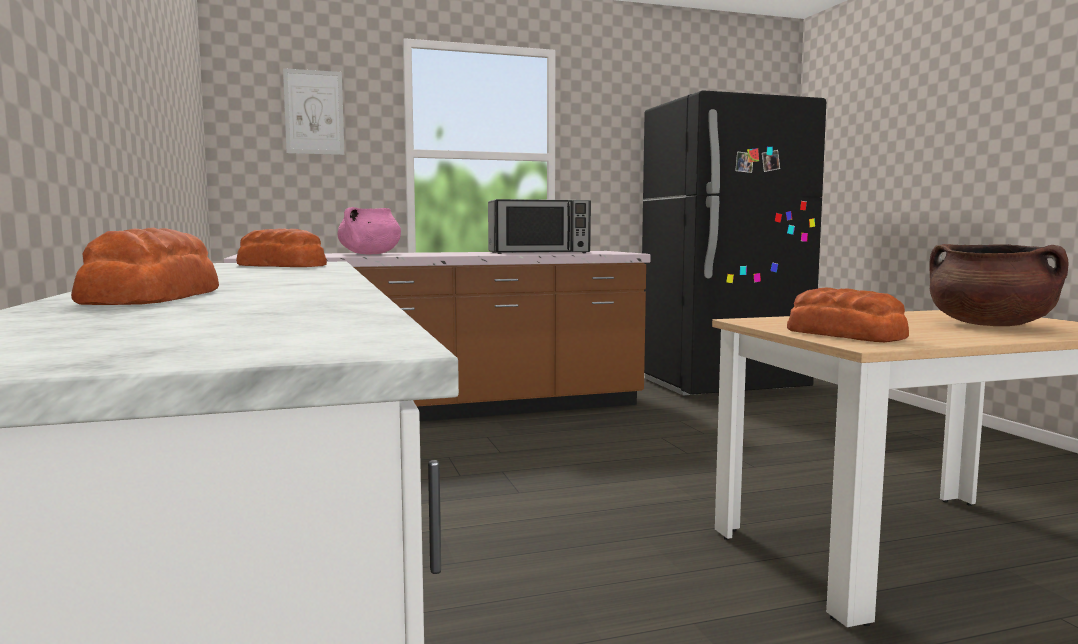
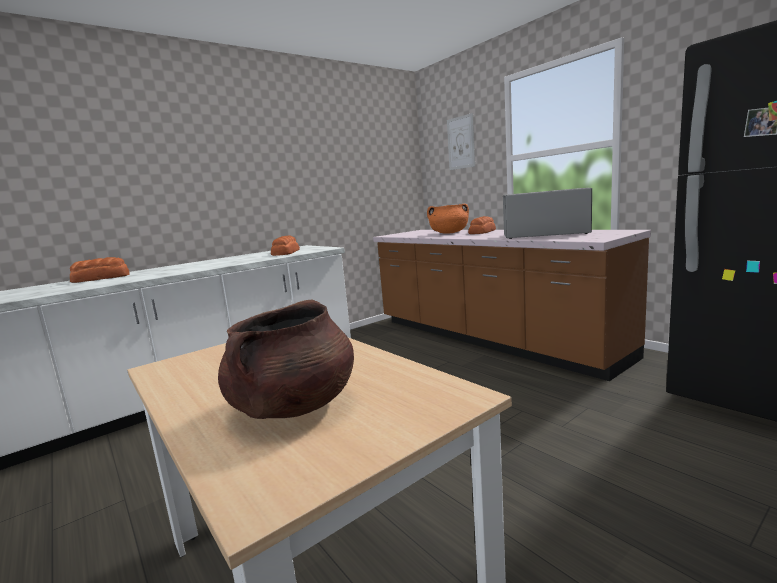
camera: 70 degrees right, 5 degrees up
(370, 254) = (449, 233): pink cooking pot -> orange cooking pot
(539, 252) = (544, 234): microwave -> microwave turned 135 degrees clockwise
(844, 334) = (213, 358): bread -> bread (482, 232)

